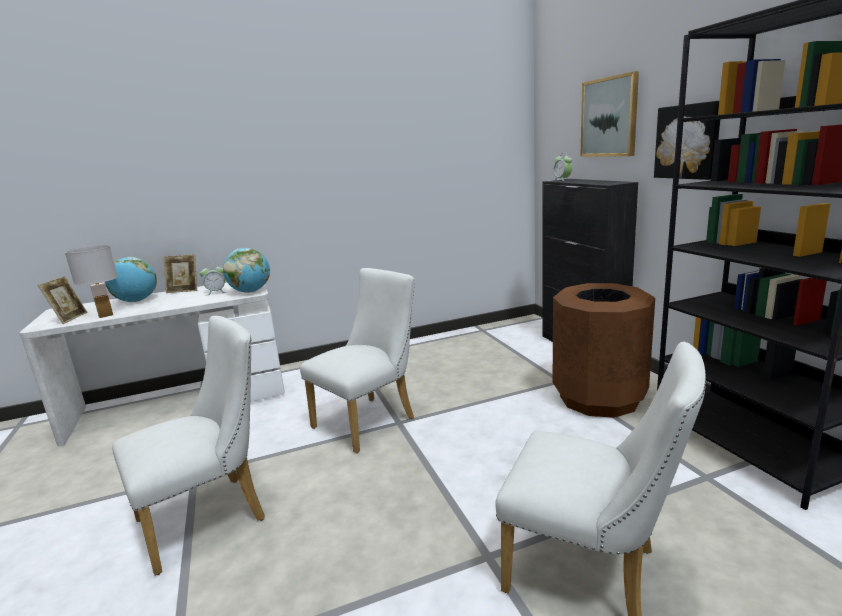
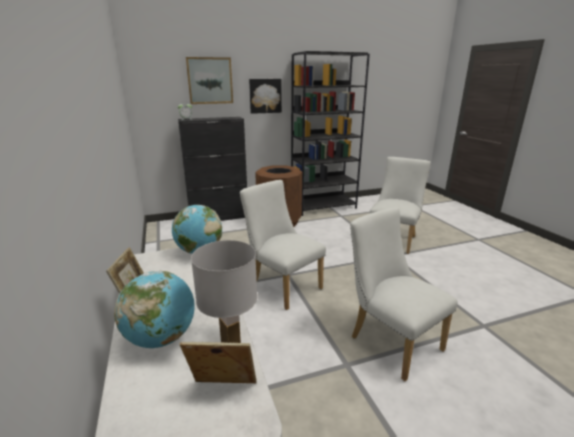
camera: 90 degrees left, 5 degrees up
(216, 292) = (179, 273): alarm clock -> none

